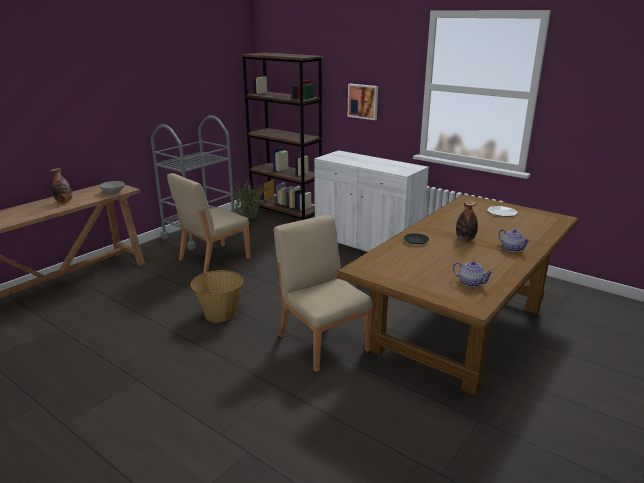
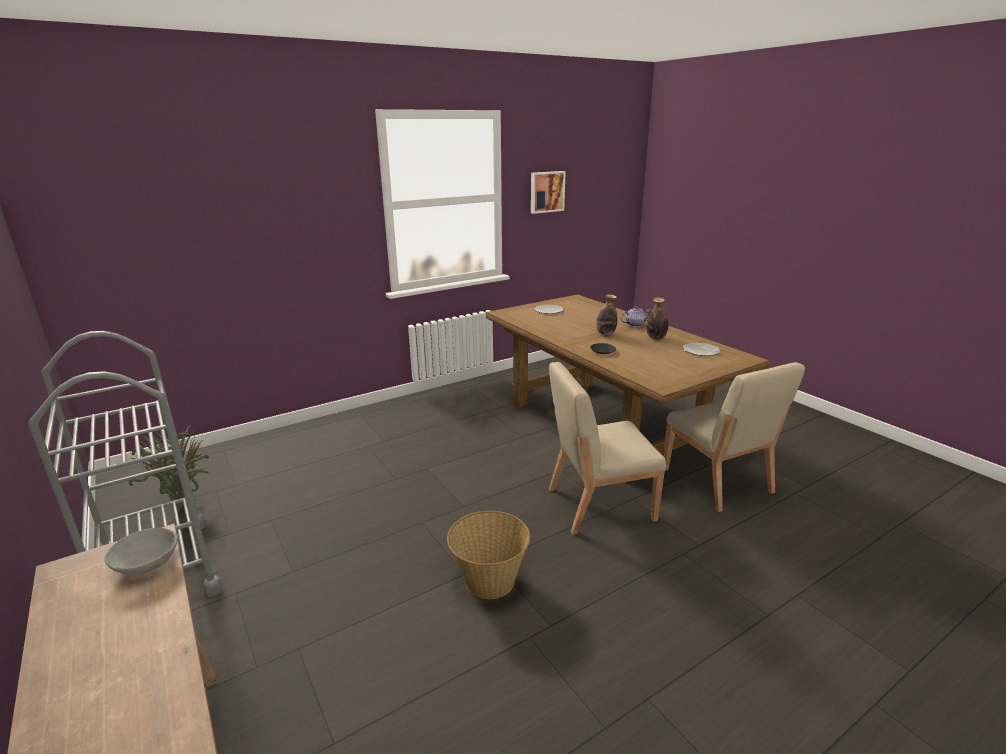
camera: 70 degrees left, 0 degrees up
(64, 202) = (116, 660): bottle -> bottle (656, 338)
(213, 259) = (293, 567): beige chair -> beige chair (717, 481)
(286, 212) = (195, 462): brown bookcase -> none
(363, 101) = (295, 243): picture -> picture (546, 192)
(366, 243) = (381, 424): white cabinet -> none
(470, 283) = (701, 350): teapot -> plate

